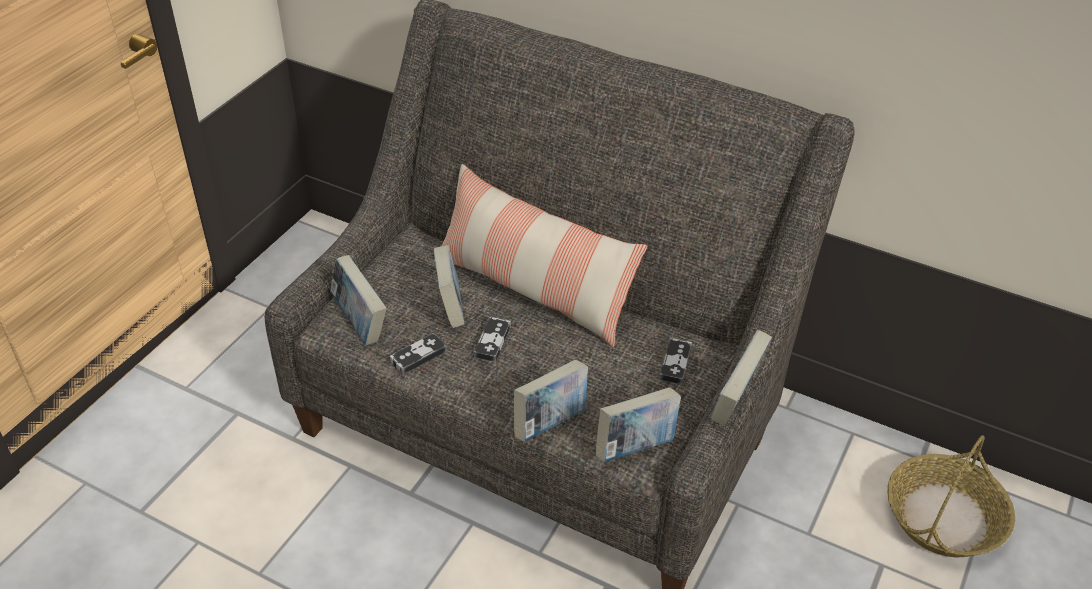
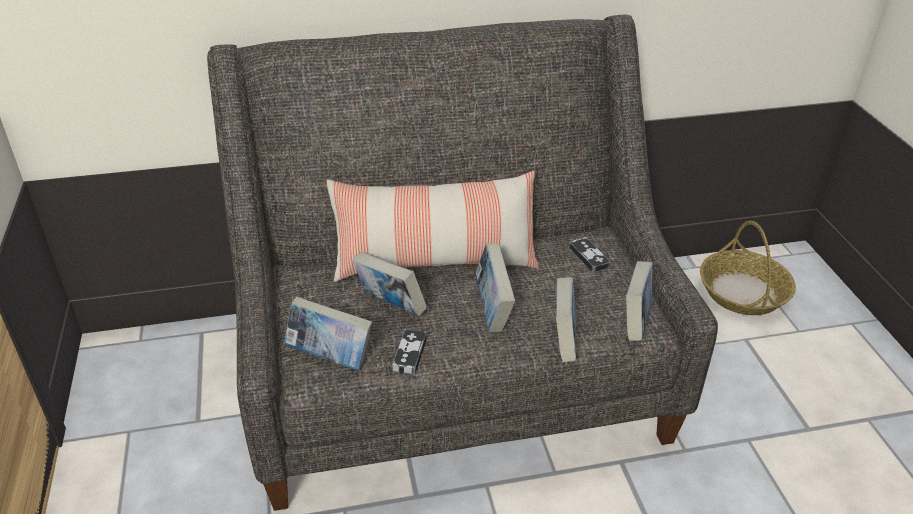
camera: 40 degrees left, 5 degrees down
(492, 341) = (452, 311): game controller -> none
(736, 402) = (671, 252): book -> book (492, 311)

